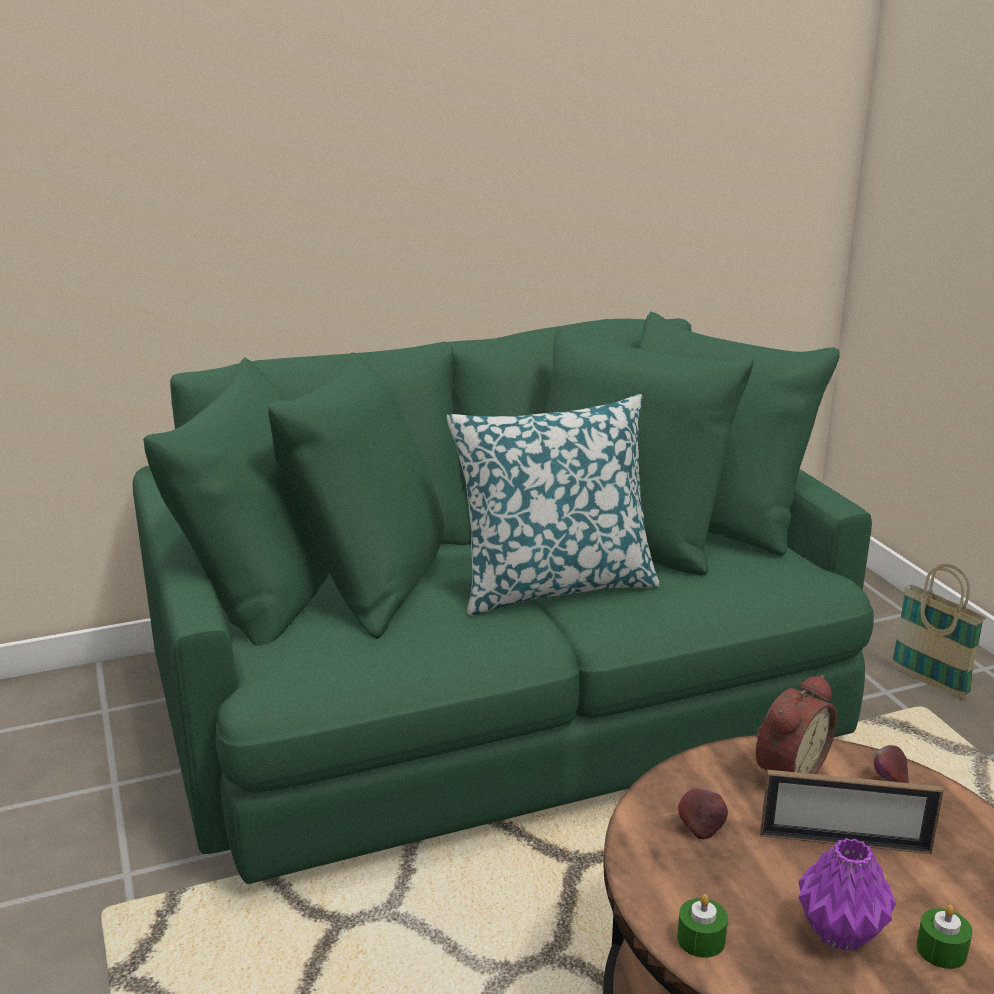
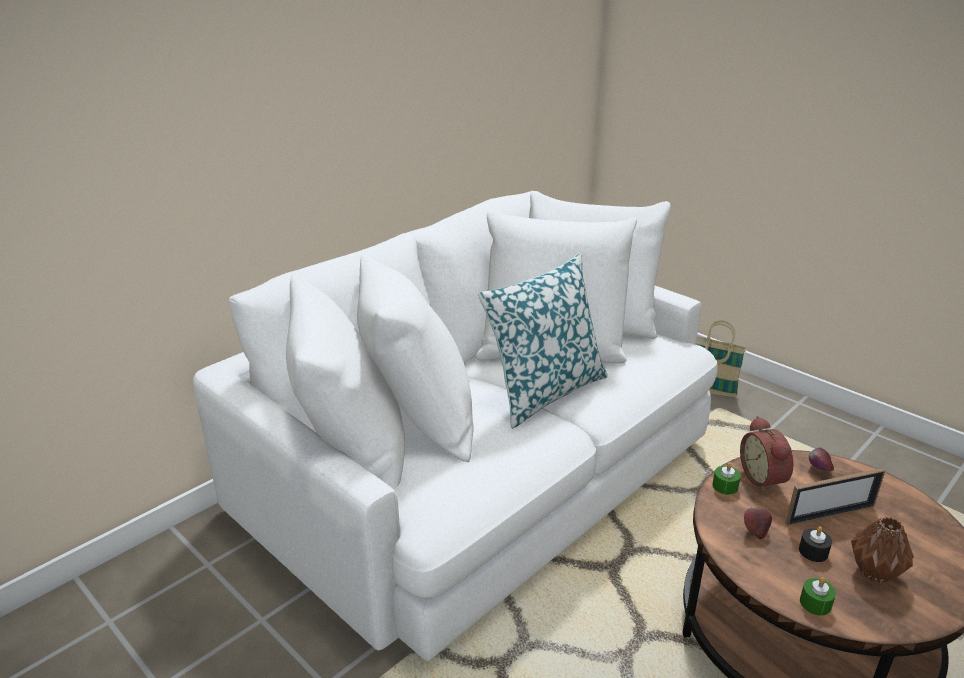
camera: 25 degrees left, 5 degrees up
(497, 697) = (481, 471): green sofa -> white sofa
(766, 878) = (813, 551): none -> black candle
(786, 769) = (764, 478): alarm clock -> alarm clock turned 150 degrees clockwise
(842, 933) = (875, 571): purple vase -> brown vase
(941, 950) = (925, 563): green candle -> green candle (725, 486)

